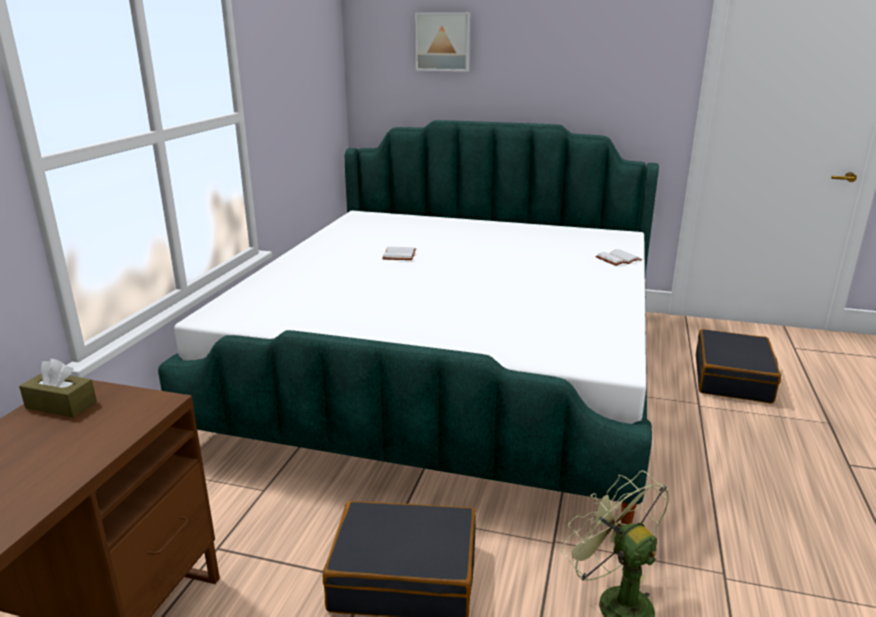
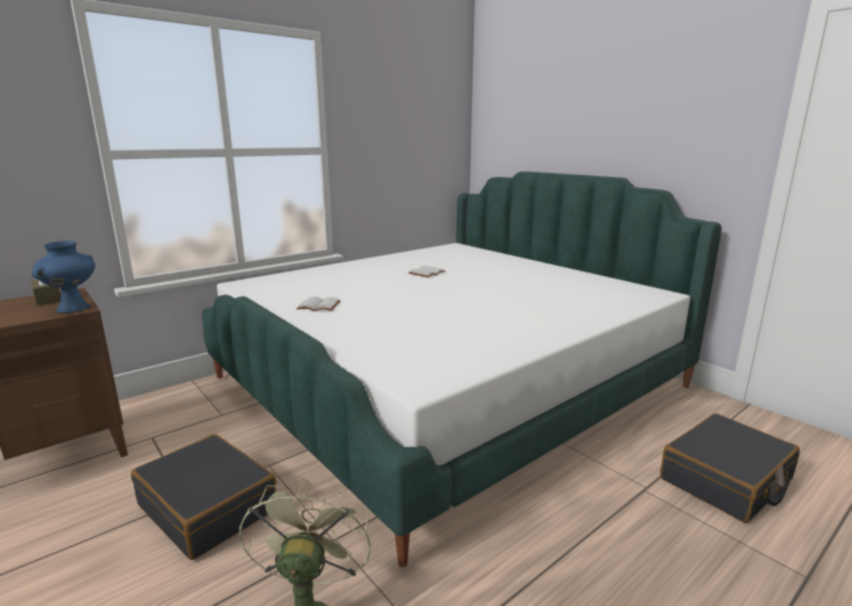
camera: 35 degrees right, 5 degrees down
(148, 404) = (73, 308): none -> blue vase
(443, 42) = (537, 103): picture -> none
(618, 260) = (609, 310): white book -> white book (318, 306)

